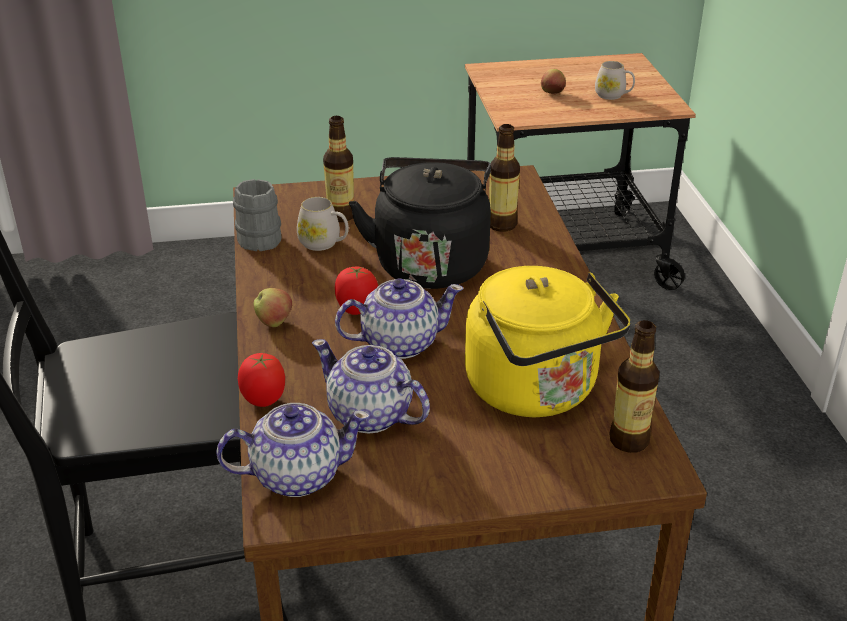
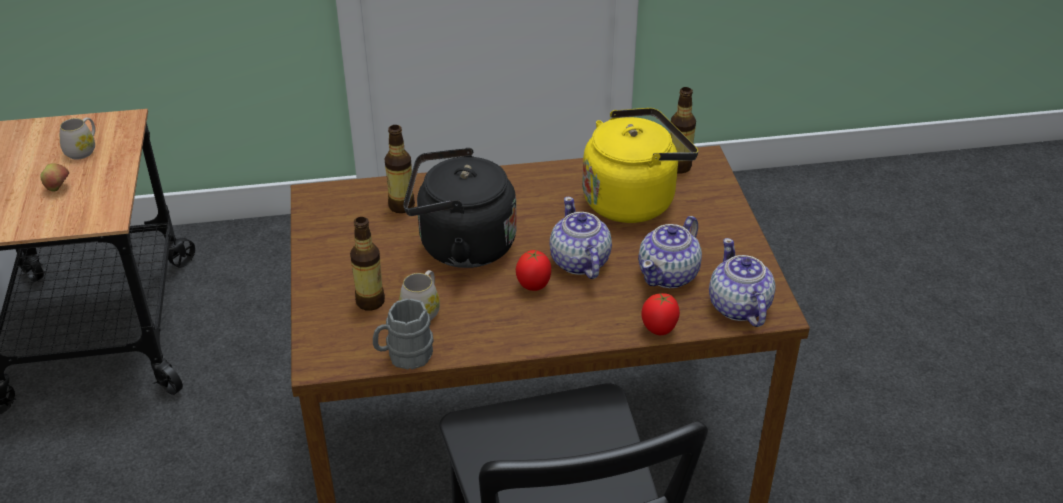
camera: 90 degrees left, 5 degrees up
(274, 323) = (553, 332): apple -> none

